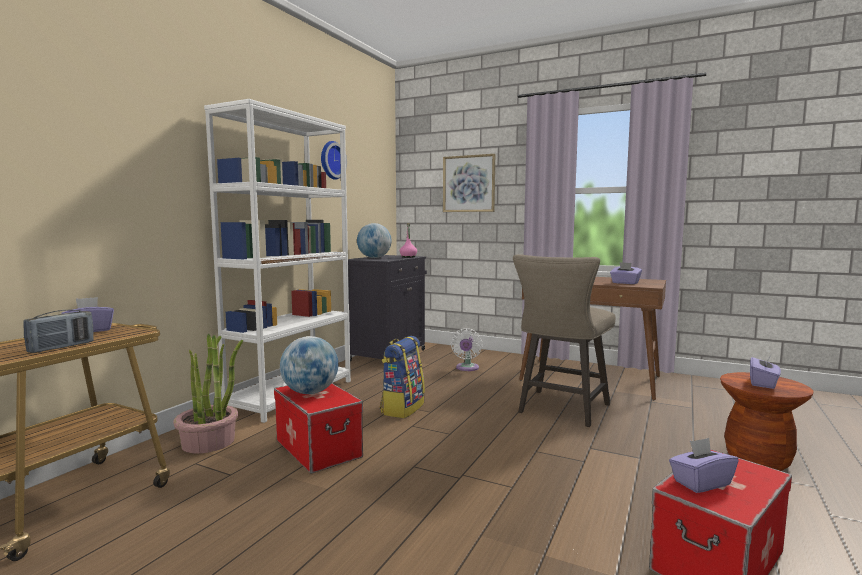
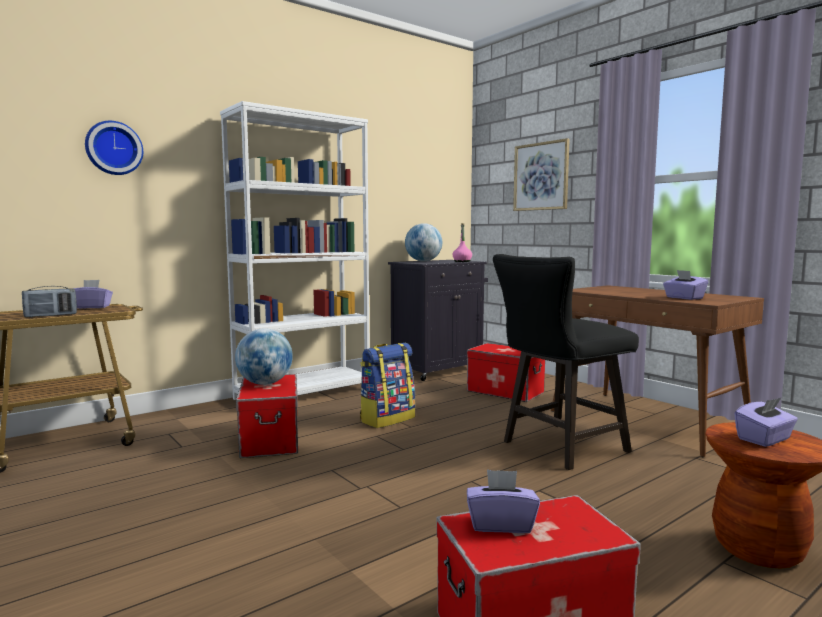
camera: 25 degrees right, 0 degrees up
(209, 442) = (196, 420): potted plant -> none
(331, 160) = (375, 157): wall clock -> wall clock (113, 148)
(467, 368) = (505, 392): white fan -> storage box
(561, 410) = (558, 448): beige stool -> black stool

